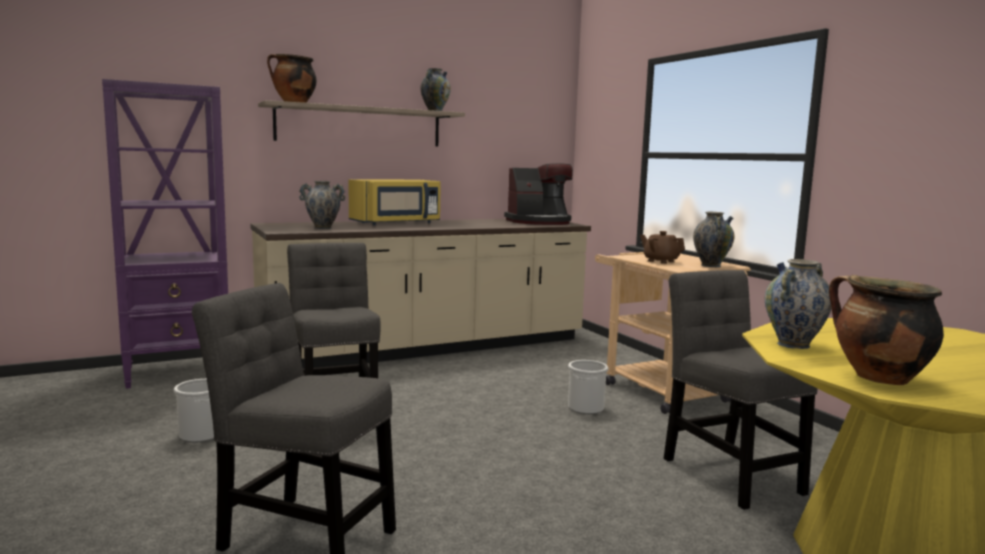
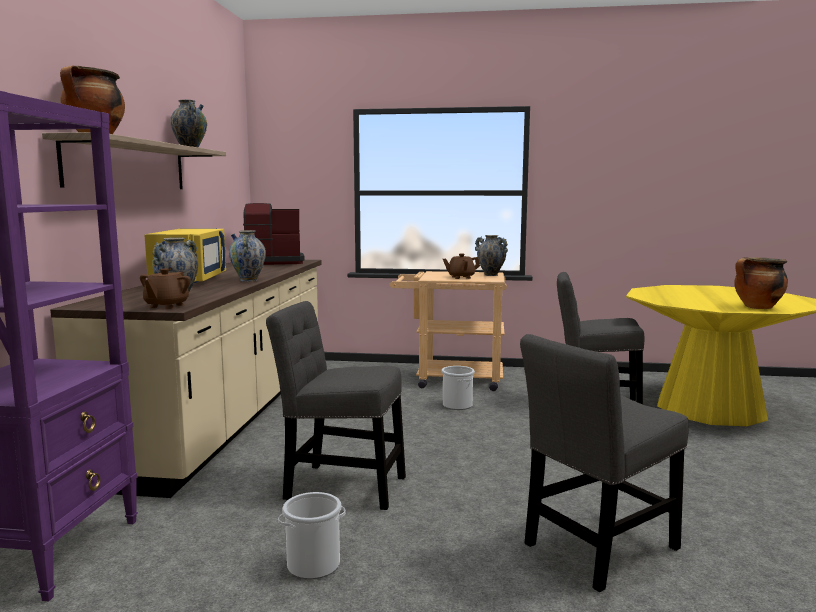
camera: 55 degrees left, 0 degrees up
(283, 230) = (166, 306): none -> brown teapot
(539, 222) = (273, 262): coffee machine -> coffee machine turned 120 degrees counterclockwise
(793, 345) = (689, 304): vase -> vase (248, 280)

